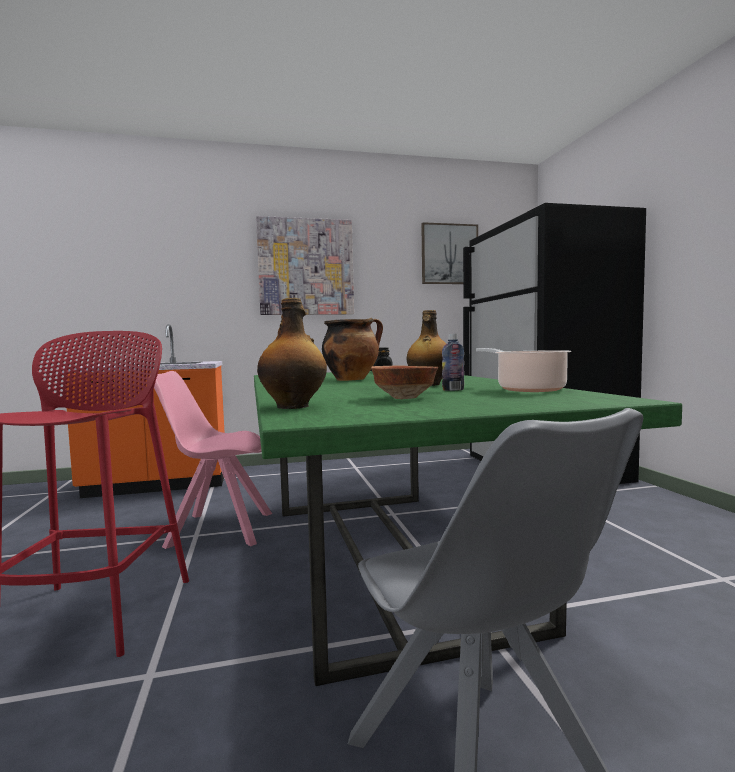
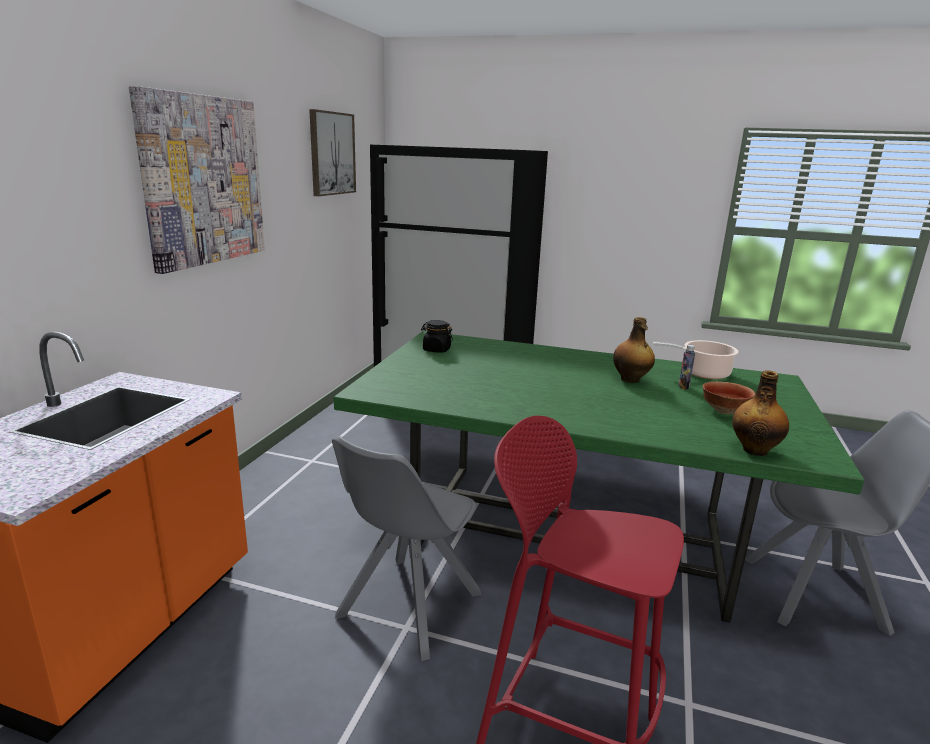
camera: 60 degrees left, 15 degrees up
(218, 529) = (407, 607): pink chair -> grey chair
(352, 379) = (527, 382): cooking pot -> none

